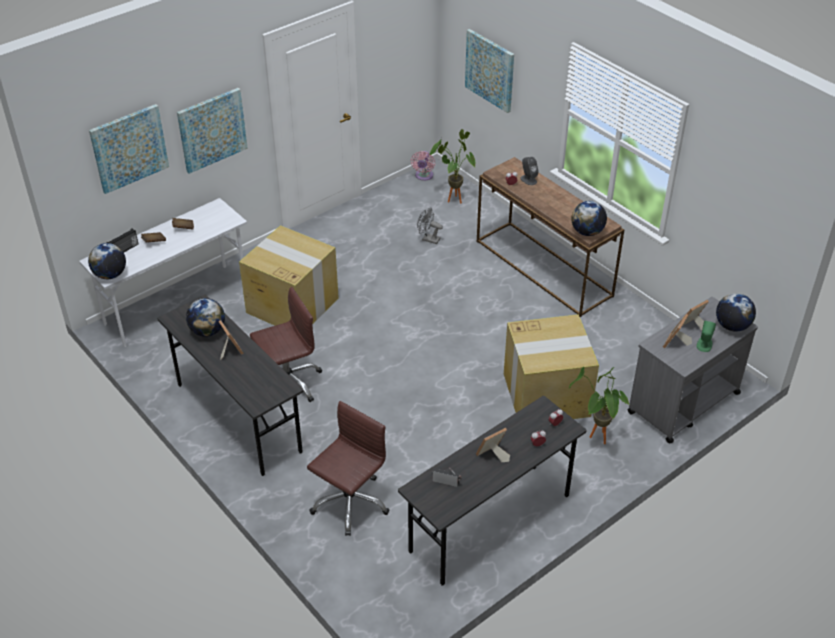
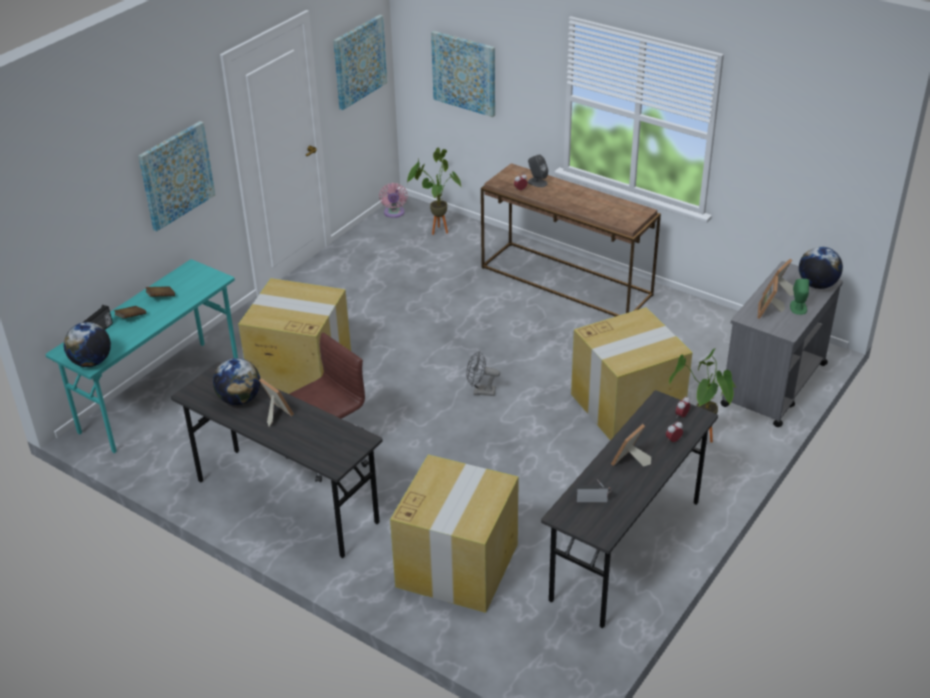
camera: 15 degrees left, 5 degrees down
(129, 148) = (90, 204): picture -> picture (359, 61)
(176, 304) = (160, 395): white desk -> turquoise desk
(349, 502) = (458, 564): brown office chair -> cardboard box
(428, 239) = (427, 274): grey fan -> grey fan (480, 391)
(587, 232) = (625, 221): globe -> none

